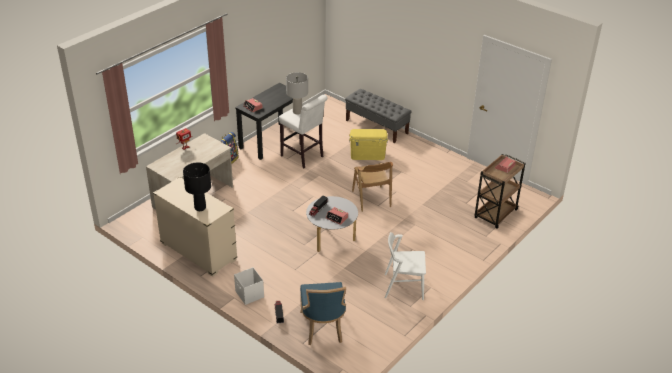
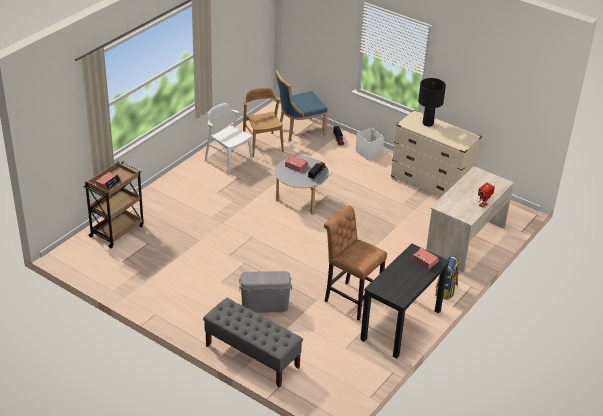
camera: 175 degrees right, 0 degrees up
(297, 112) = (363, 253): grey table lamp -> none
(303, 157) = (350, 299): white stool -> brown stool
(323, 328) = (299, 131): blue chair -> blue chair turned 105 degrees counterclockwise
(367, 155) = (264, 305): yellow storage box -> grey storage box
(371, 199) = (259, 244): brown chair -> brown chair (263, 145)
(403, 286) = (228, 161): white chair -> white chair turned 135 degrees counterclockwise

